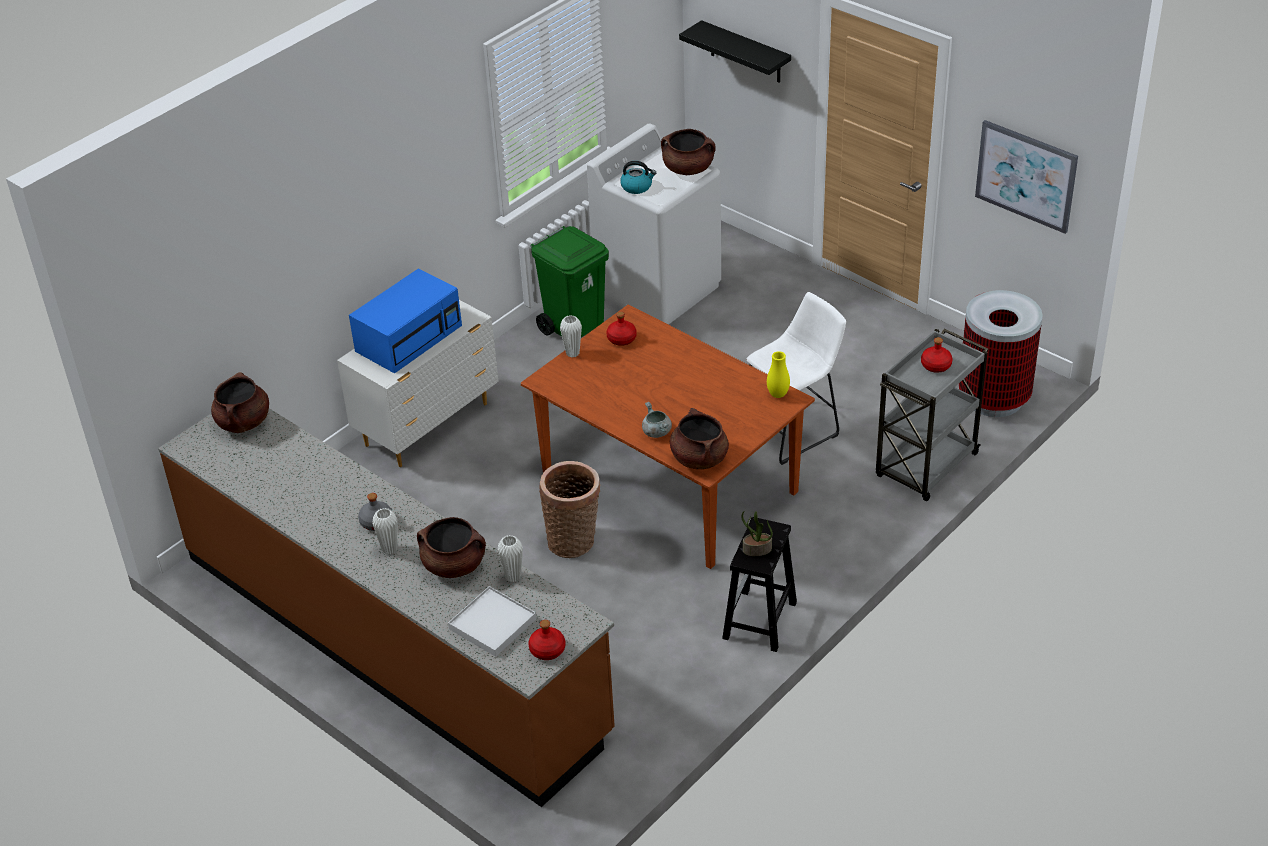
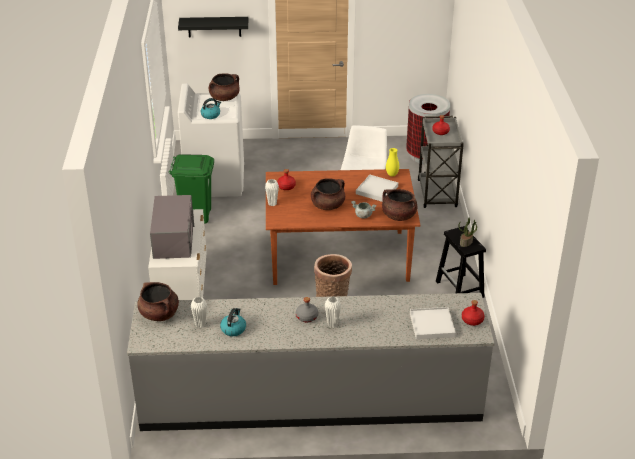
camera: 45 degrees left, 5 degrees down
(286, 487) = (233, 329): none -> kettle
(393, 642) = (310, 400): brown counter -> grey counter
(410, 337) = (173, 238): blue microwave -> grey microwave
(454, 565) = (375, 312): brown cooking pot -> brown cooking pot (328, 205)
(513, 576) = (409, 301): white vase -> white vase (200, 325)
(725, 406) = (376, 190): none -> white tray
(1026, 176) = (409, 31): picture -> none

